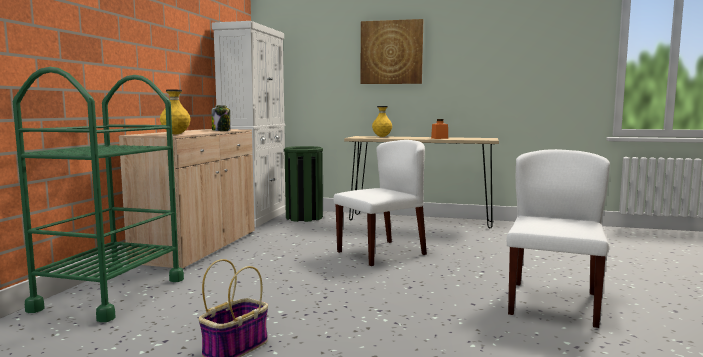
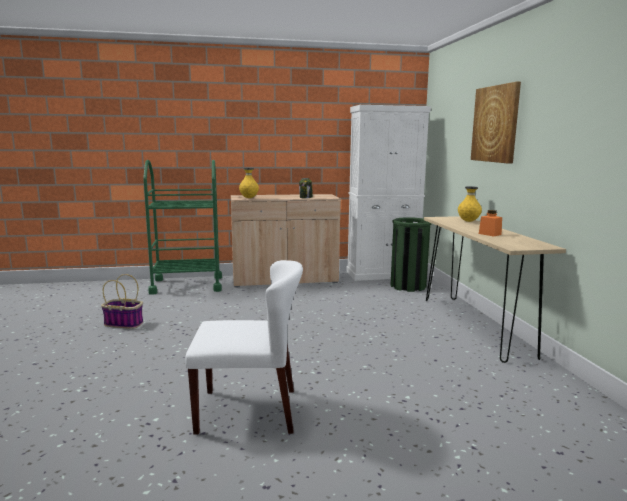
camera: 65 degrees right, 5 degrees up
(381, 252) = (333, 327): white chair -> none

